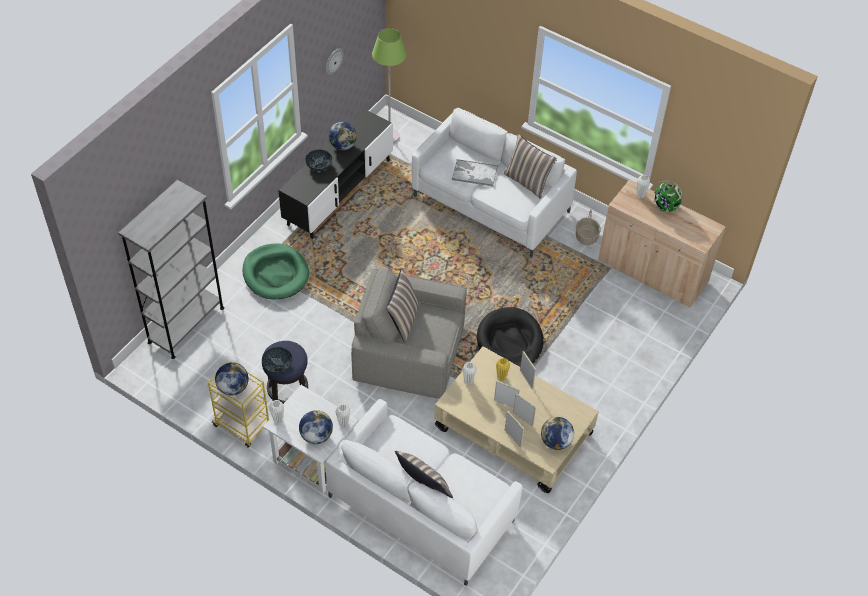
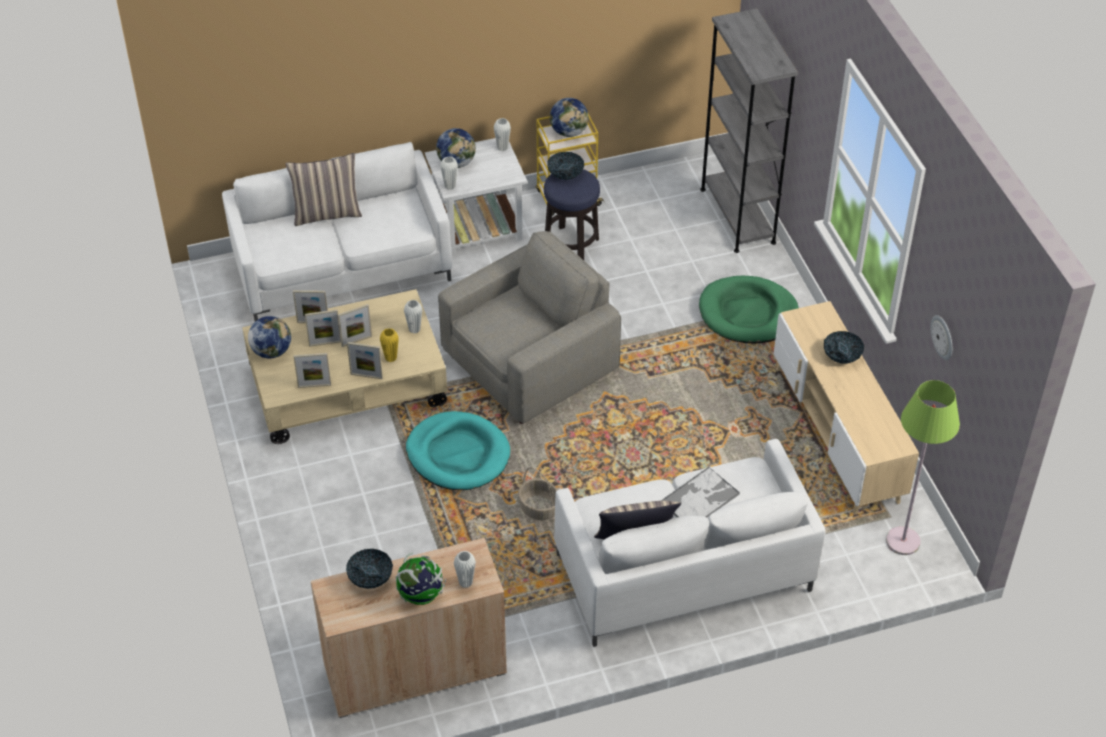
camera: 130 degrees right, 5 degrees down
(339, 192) = (836, 434): black tv stand -> beige tv stand
(343, 145) = (860, 395): globe -> none
(403, 320) = (540, 314): pillow -> none
(509, 342) = (458, 454): black dog bed -> turquoise dog bed
(558, 399) = (314, 386): none -> picture frame
(586, 237) = (536, 638): basket -> basket (538, 508)
(677, 232) = (370, 577): none -> bowl

